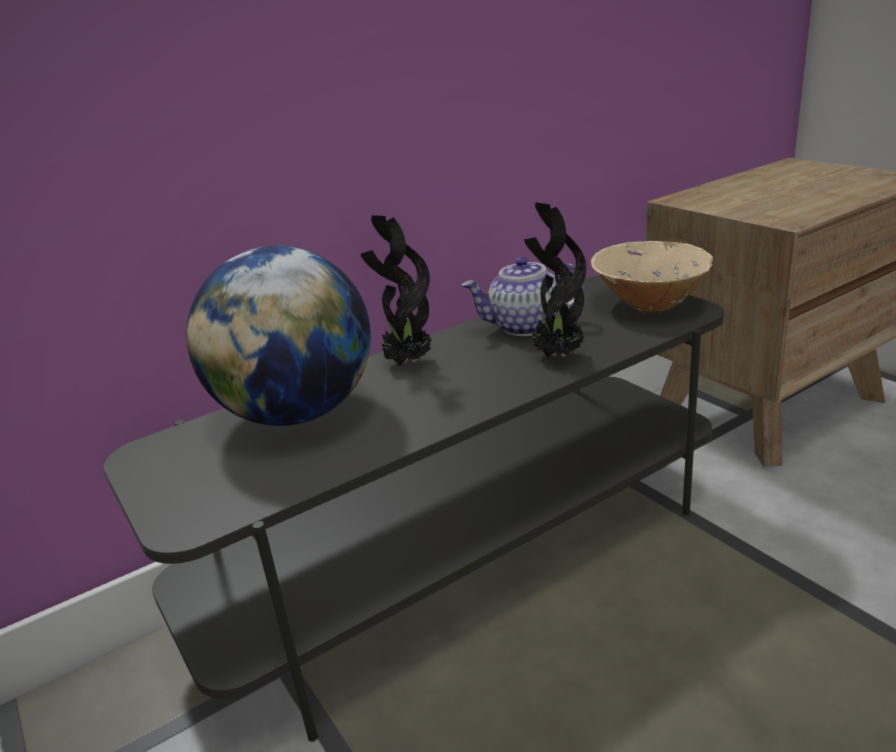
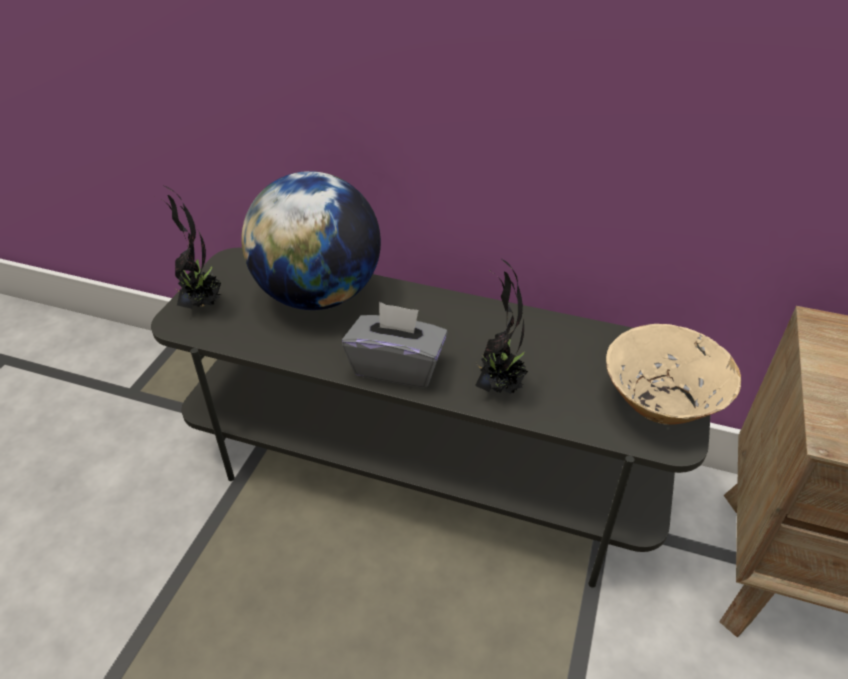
camera: 50 degrees right, 15 degrees up
(406, 363) = (423, 308): potted plant -> potted plant (202, 303)
(469, 397) = (397, 367): none -> grey tissue box
(525, 326) = (538, 342): teapot -> none

